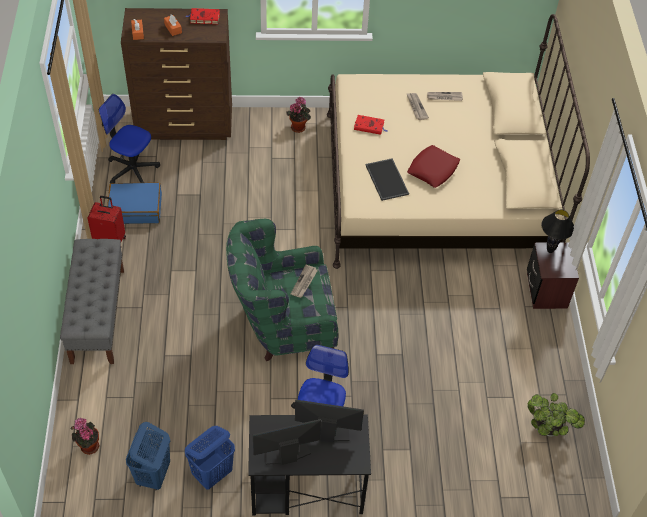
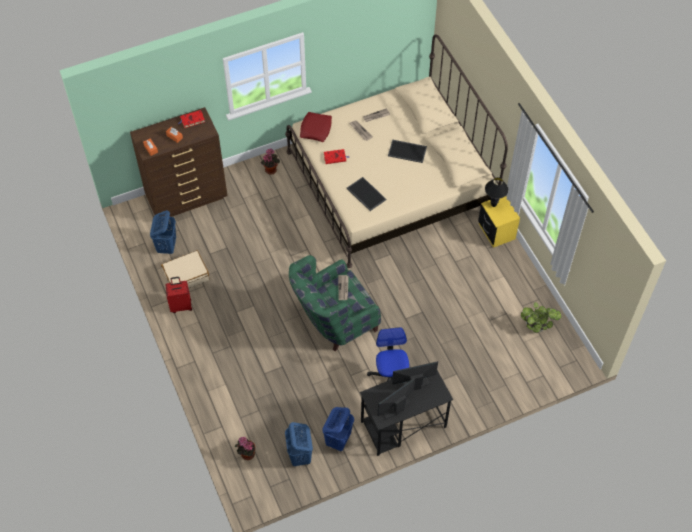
camera: 20 degrees left, 5 degrees up
(97, 315) = (202, 363): grey bench -> none
(132, 169) = (167, 246): office chair -> blue laundry basket
(135, 209) = (186, 275): blue suitcase -> beige suitcase
(433, 170) = (394, 175): red pillow -> red pillow (316, 129)
(464, 148) = (407, 151): none -> tray
(546, 290) = (496, 231): brown nightstand -> yellow nightstand

